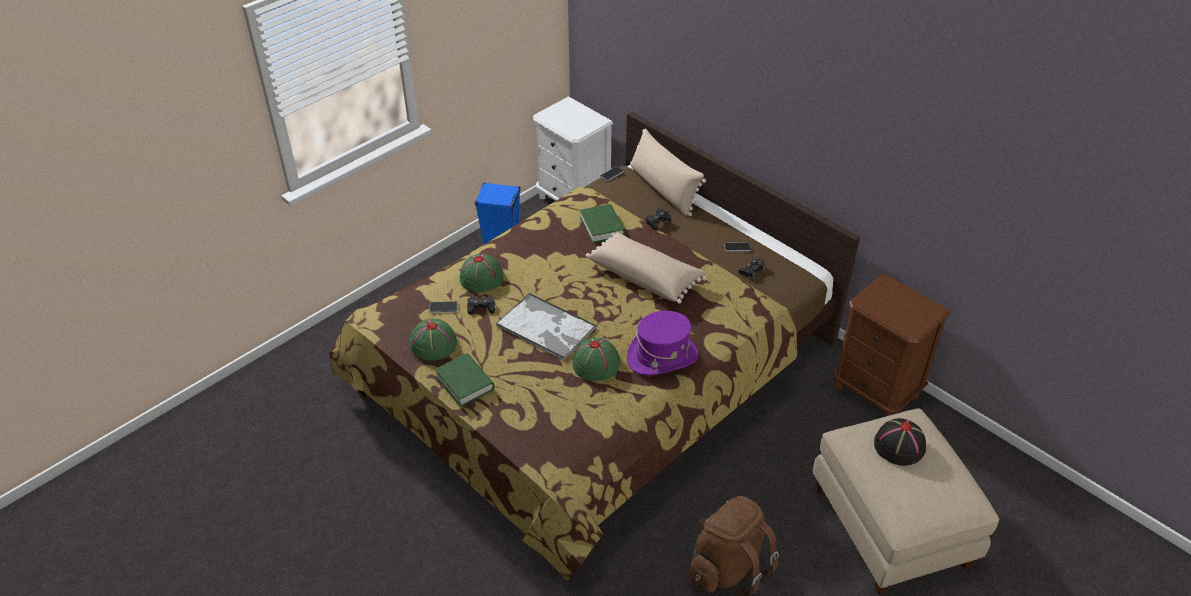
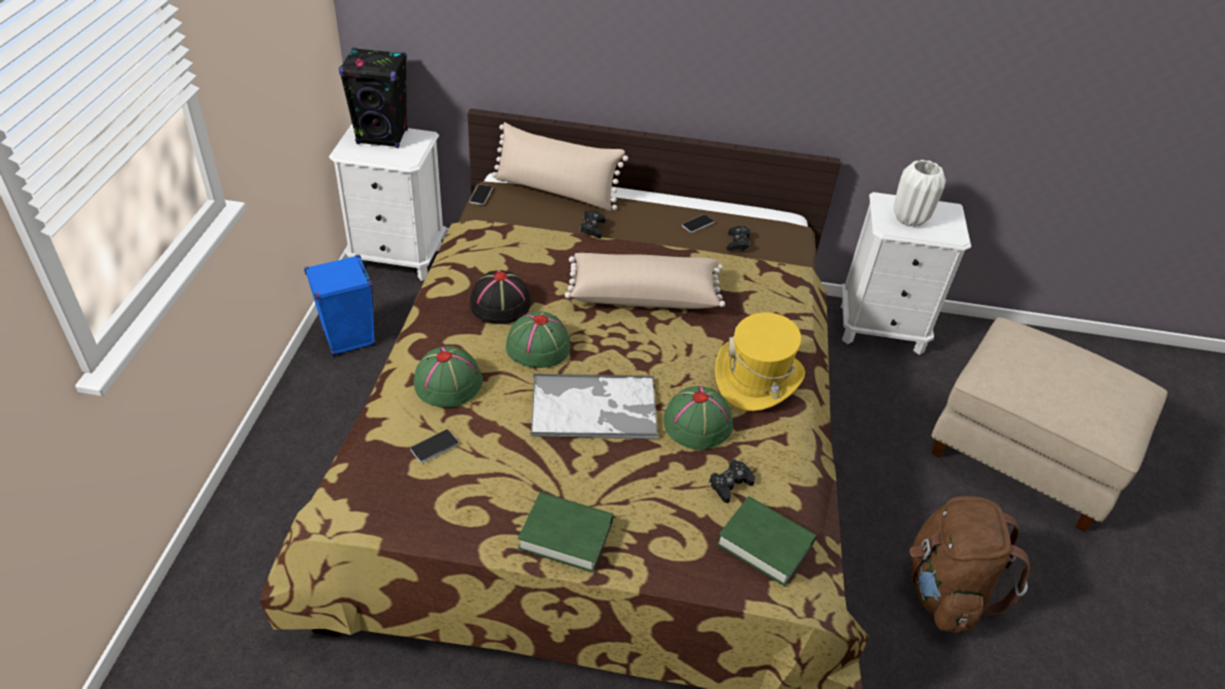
camera: 40 degrees left, 0 degrees up
(433, 344) = (468, 504): green hat -> green hat (537, 346)
(481, 307) = (486, 422): black game controller -> black game controller (730, 484)
(575, 113) = (383, 137): none -> black speaker
(602, 227) = (536, 258): green book -> green book (765, 544)
(662, 357) = (757, 378): purple hat -> yellow hat
(875, 391) = (881, 328): brown nightstand -> white nightstand
(887, 303) = (909, 219): none -> white vase
(899, 446) = (1041, 361): black hat -> black hat (500, 304)

